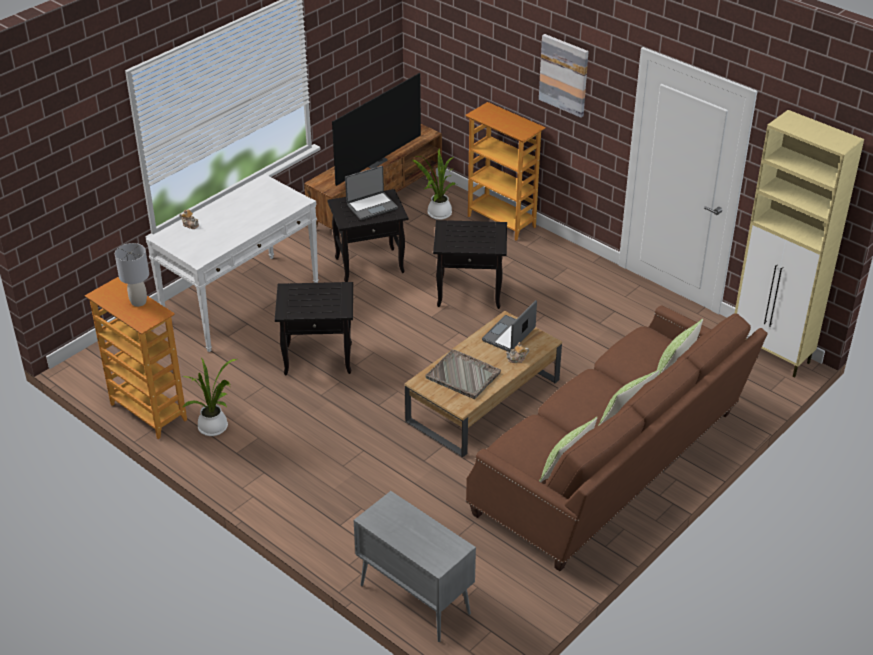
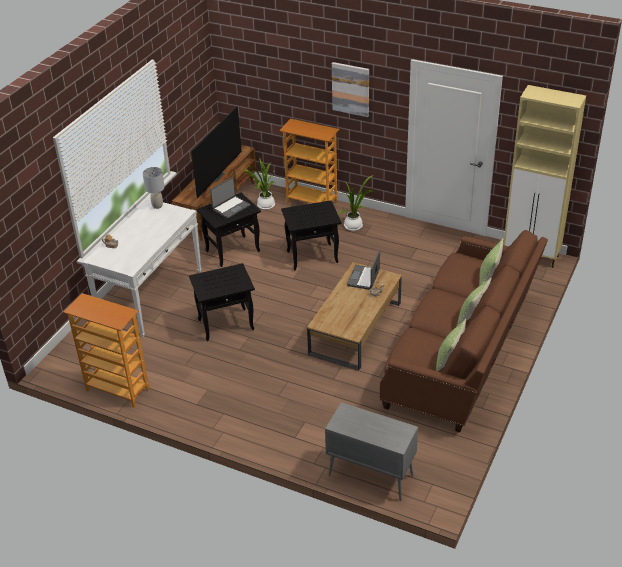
camera: 15 degrees left, 0 degrees up
(139, 302) = (107, 308): grey table lamp -> grey table lamp (157, 206)
(215, 428) = (173, 390): potted plant -> potted plant (355, 226)
(463, 375) = (345, 312): grey tray -> none

